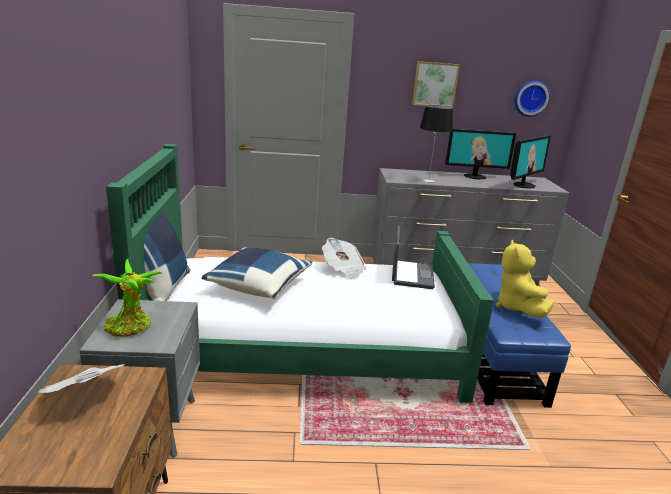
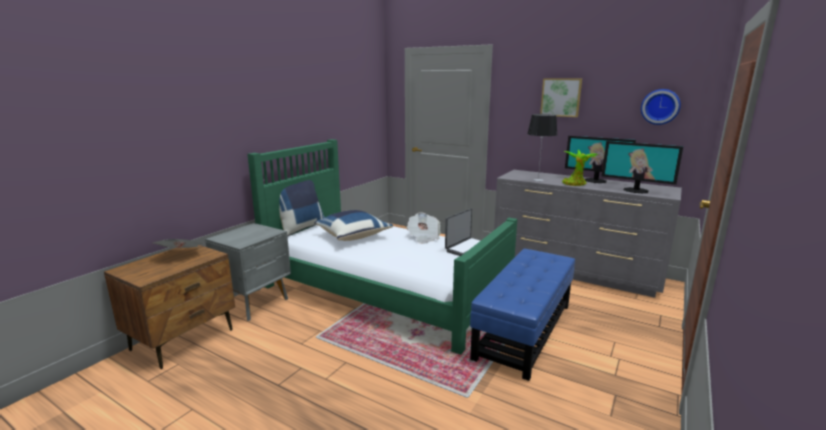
camera: 35 degrees right, 5 degrees down
(131, 328) = (238, 235): potted plant -> potted plant (575, 184)
(517, 308) = (527, 285): yellow plush toy -> none
(523, 185) = (636, 190): monitor -> monitor turned 45 degrees clockwise

